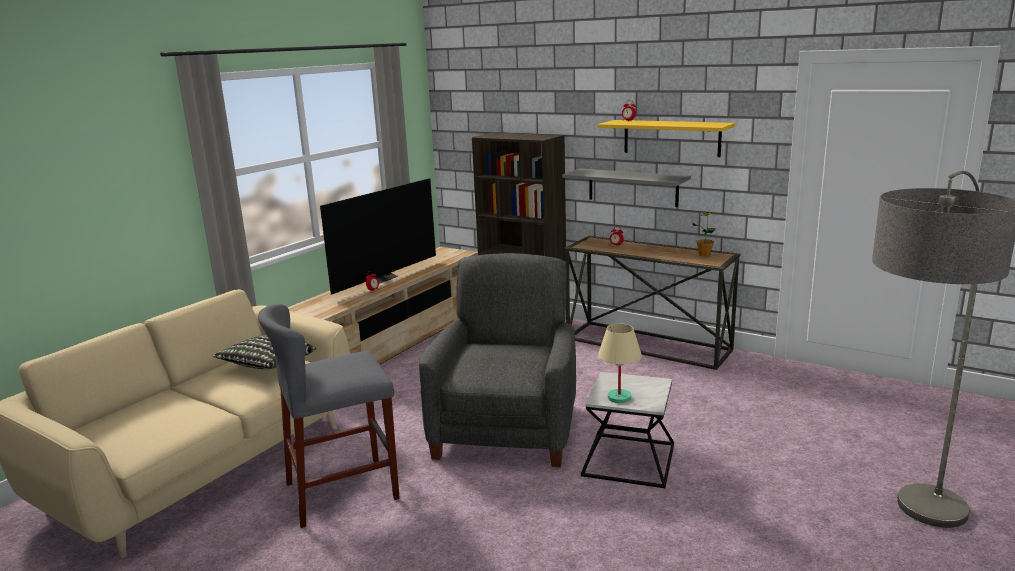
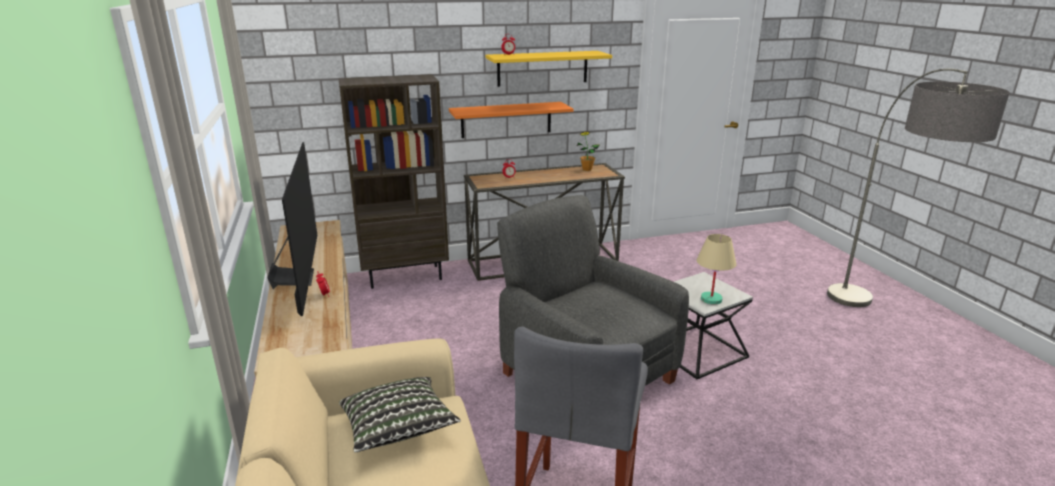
camera: 50 degrees left, 5 degrees up
(632, 187) = (506, 119): grey shelf -> orange shelf

